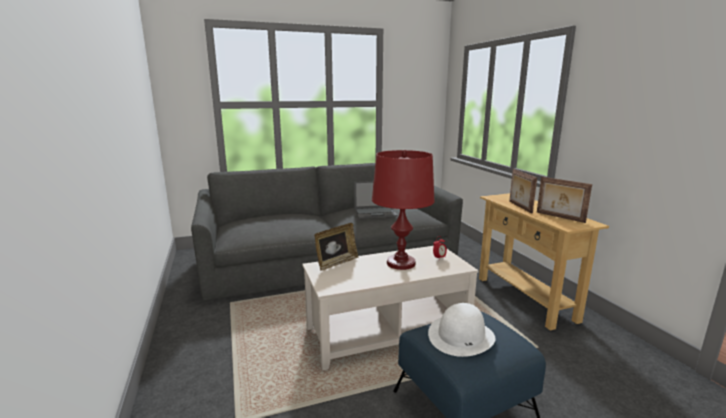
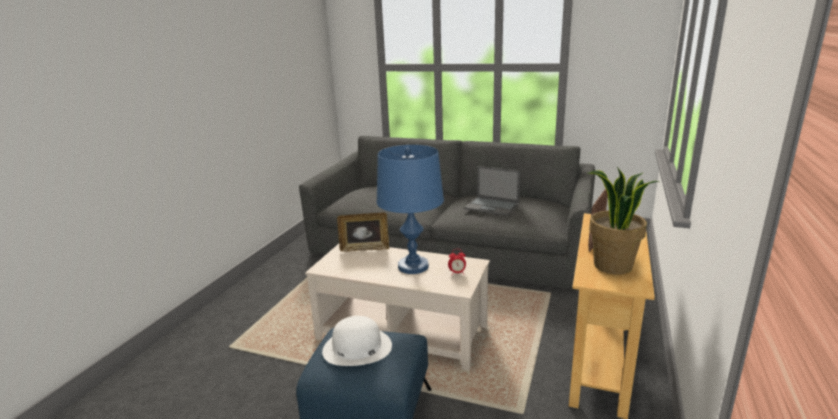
camera: 40 degrees right, 5 degrees up
(400, 263) = (413, 266): red table lamp -> blue table lamp
(559, 217) = (612, 266): picture frame -> potted plant

